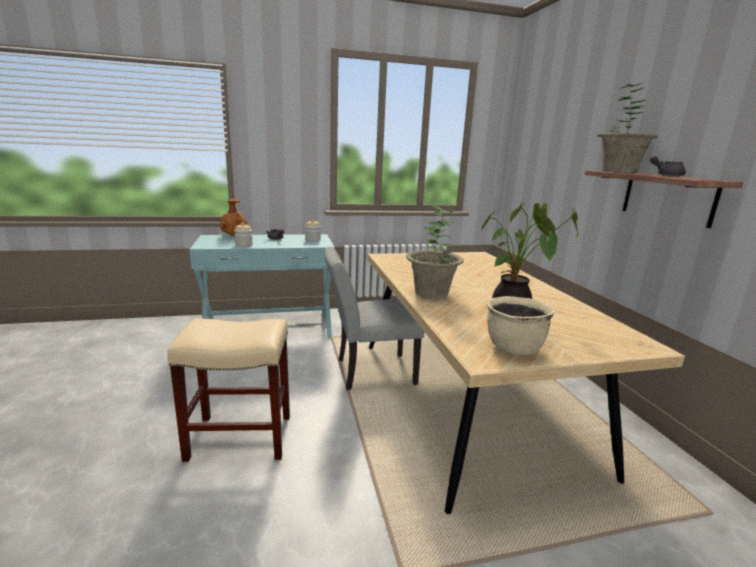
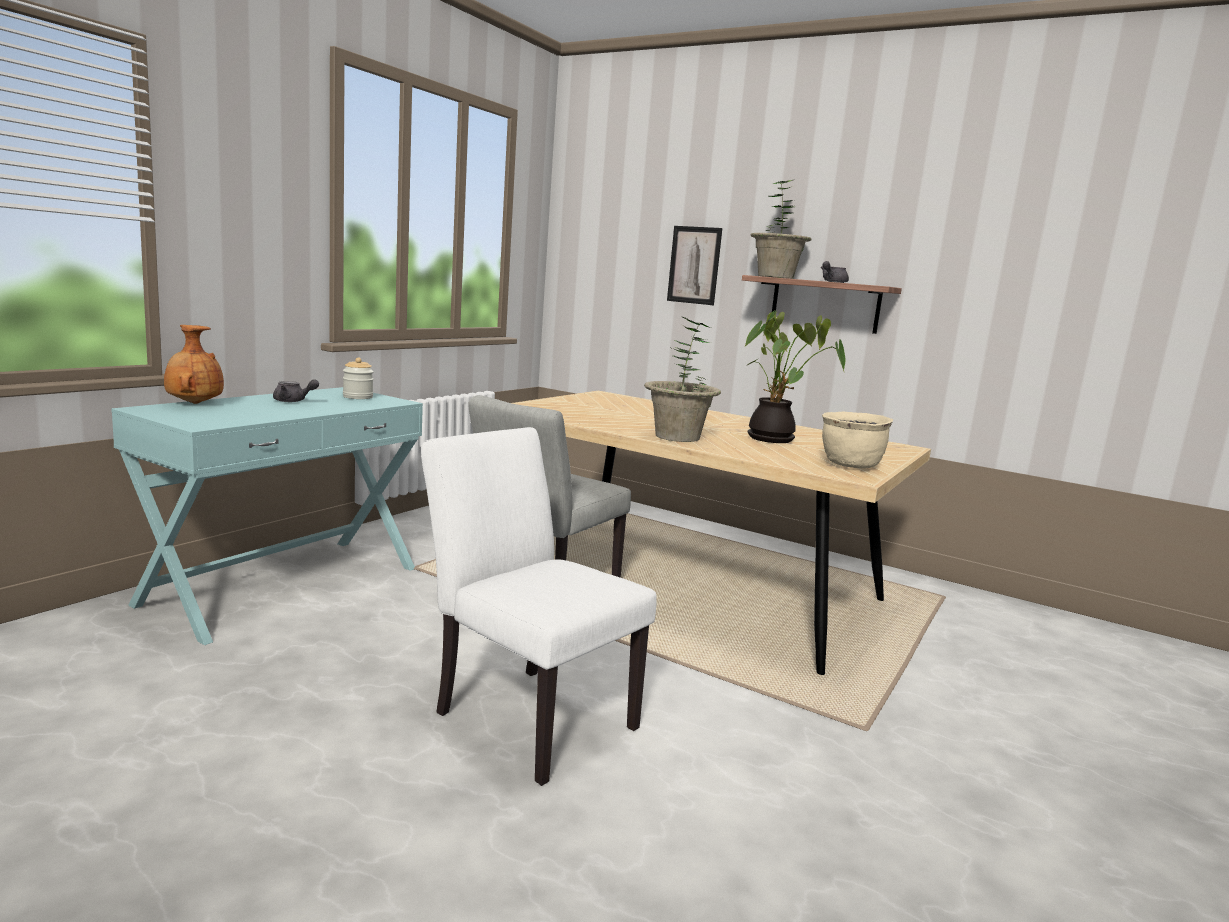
camera: 45 degrees left, 5 degrees down
(241, 437) = (525, 714): beige stool -> white chair
(243, 245) = (272, 415): jar -> none
(578, 162) = (694, 265): none -> picture

